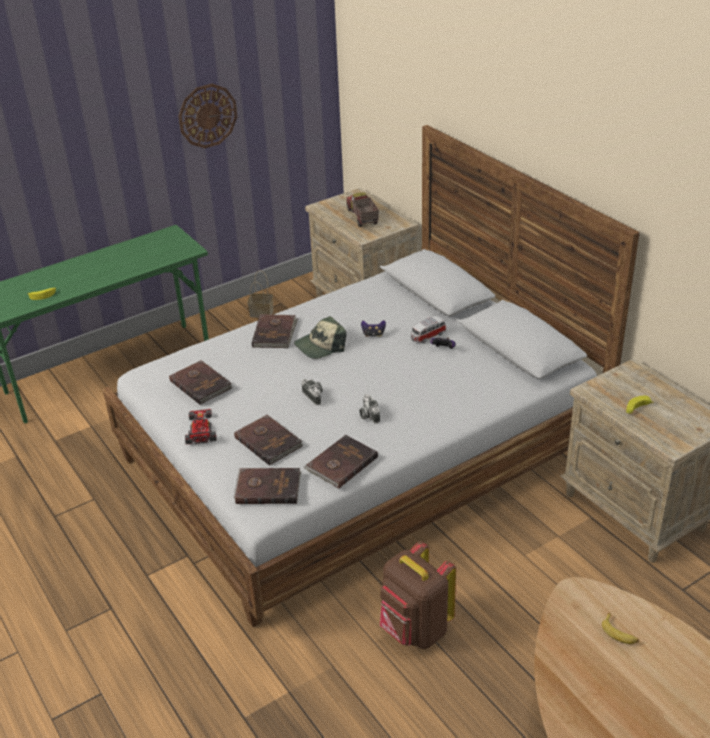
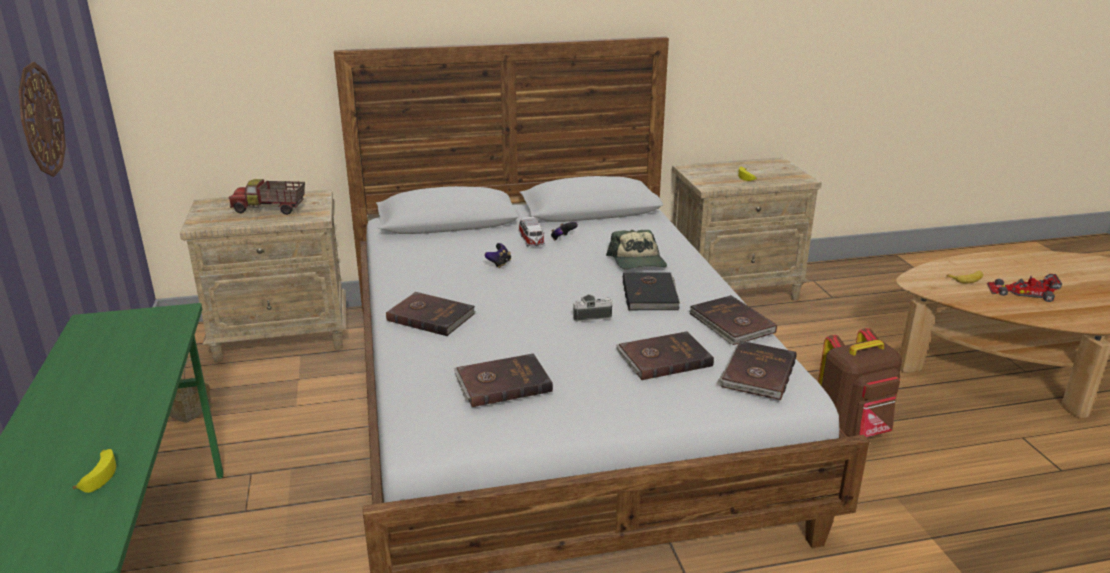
camera: 70 degrees left, 10 degrees down
(200, 428) = (603, 402): toy car -> toy car (1021, 292)
(320, 346) = (492, 294): cap -> cap (638, 262)
(368, 415) = (651, 294): camera -> black book

